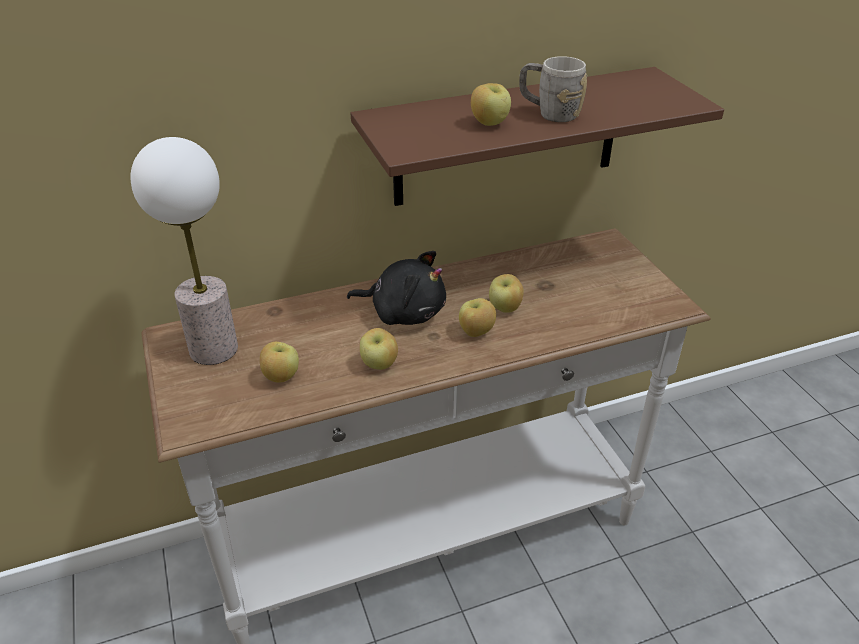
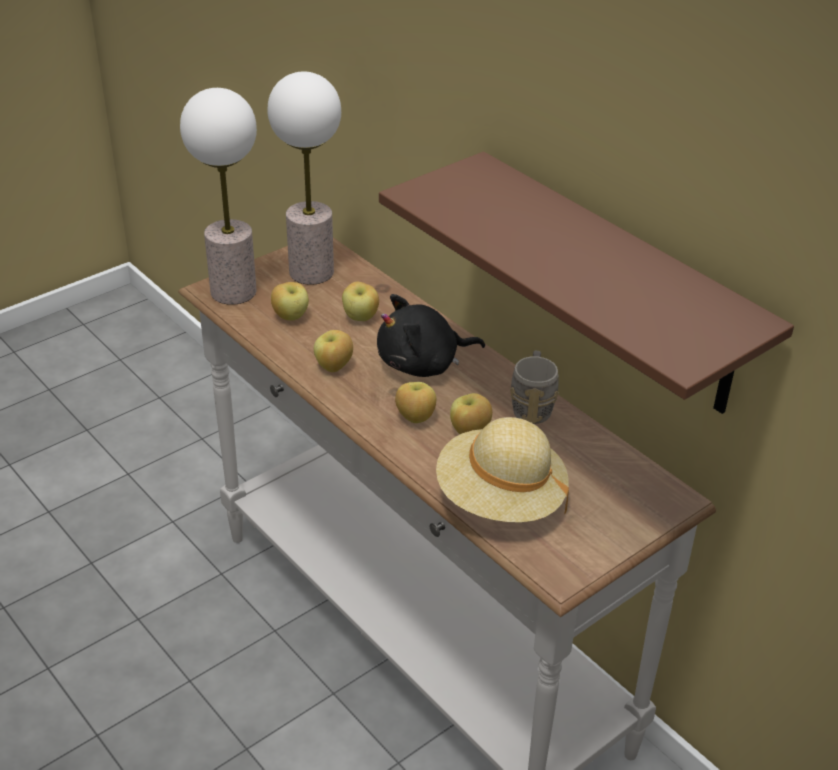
camera: 70 degrees right, 0 degrees up
(205, 411) = (233, 292): none -> table lamp
(404, 312) = (423, 364): black plush toy -> black plush toy turned 75 degrees clockwise
(490, 123) = (509, 228): apple -> apple (360, 317)
(549, 113) = (565, 261): grey mug -> grey mug (532, 406)
(590, 312) = (500, 499): none -> beige hat

